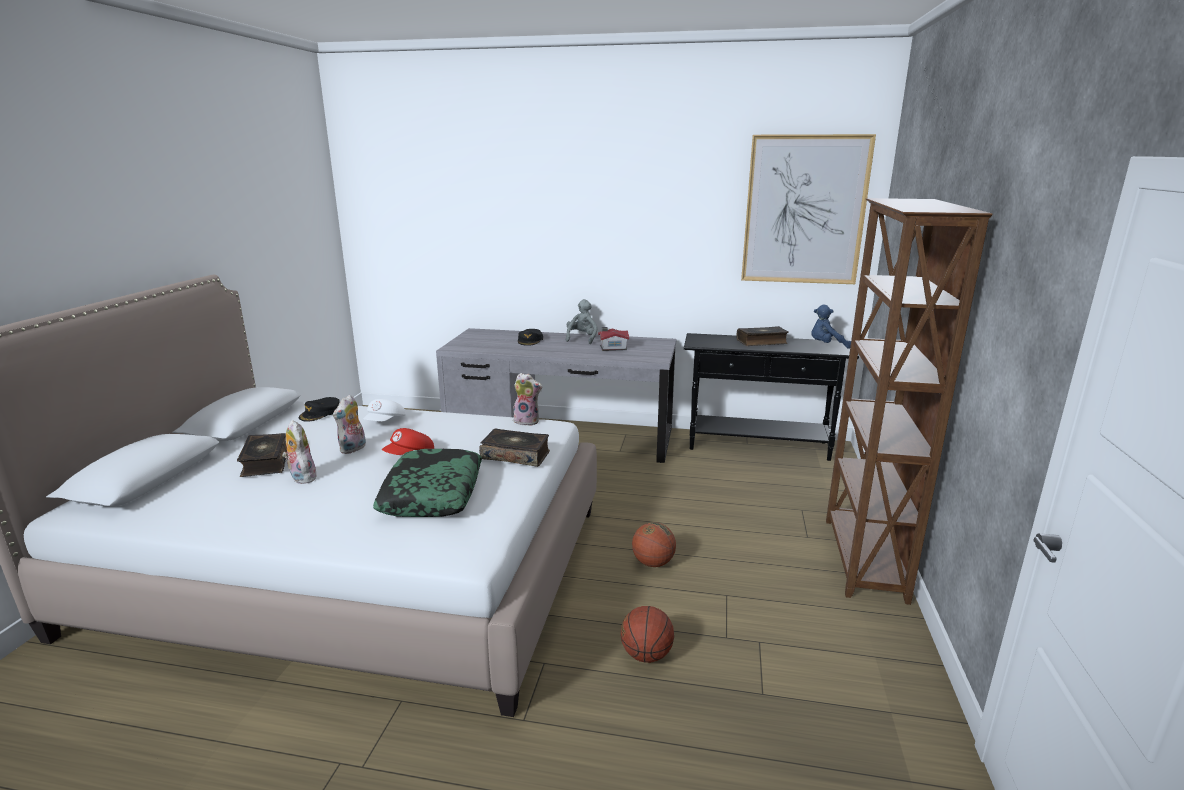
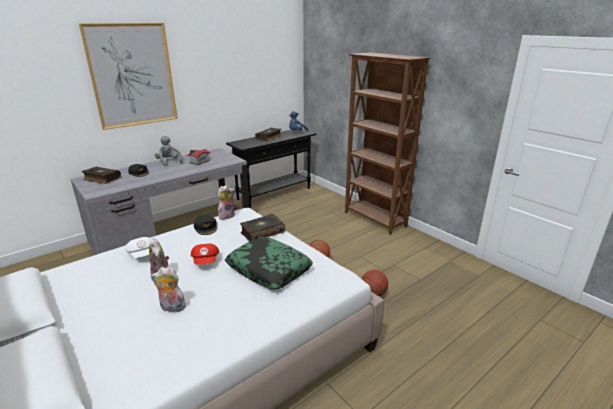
camera: 50 degrees left, 5 degrees up
(266, 462) = (117, 318): book -> book (102, 179)
(320, 413) = (74, 274): black cap -> black cap (206, 227)
(804, 210) = (271, 62): picture -> picture (132, 76)

